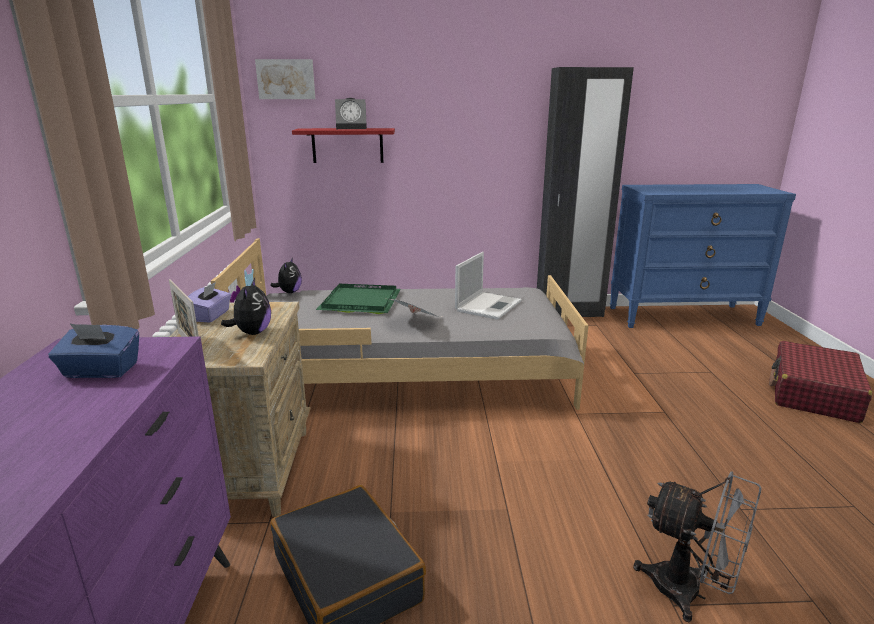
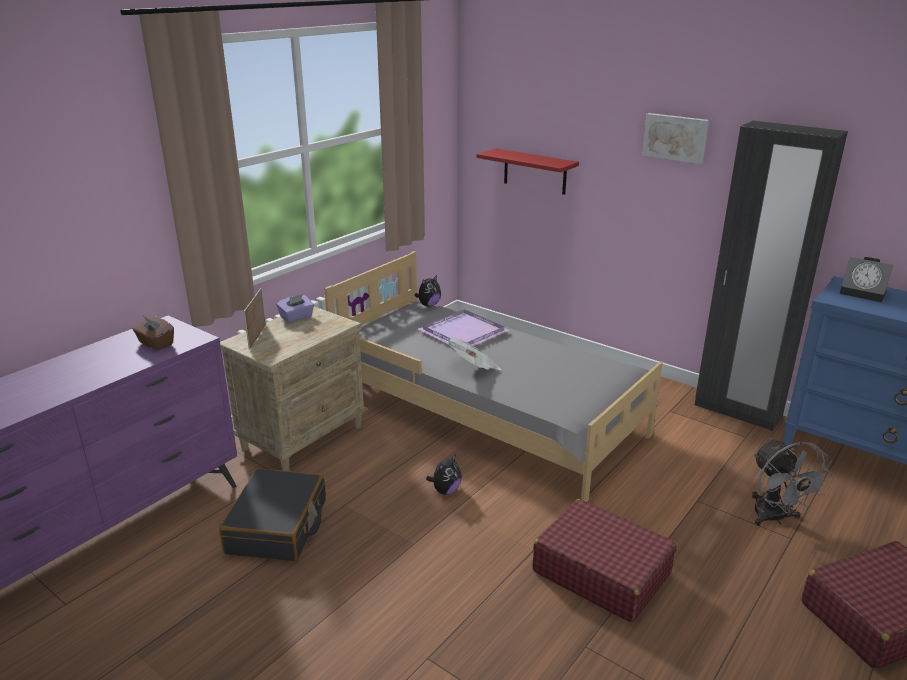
camera: 40 degrees right, 5 degrees up
(101, 371) = (155, 343): blue tissue box -> brown tissue box
(252, 333) = (298, 339): plush toy -> plush toy (445, 490)
(286, 79) = (490, 101): picture -> picture (675, 137)
(352, 128) = (536, 157): alarm clock -> alarm clock (864, 293)
(361, 302) = (463, 333): green tray -> purple tray
(488, 305) = (559, 373): laptop -> none
(662, 449) = (601, 572): none -> red suitcase
(689, 592) = (450, 660): grey fan -> grey fan (775, 518)

